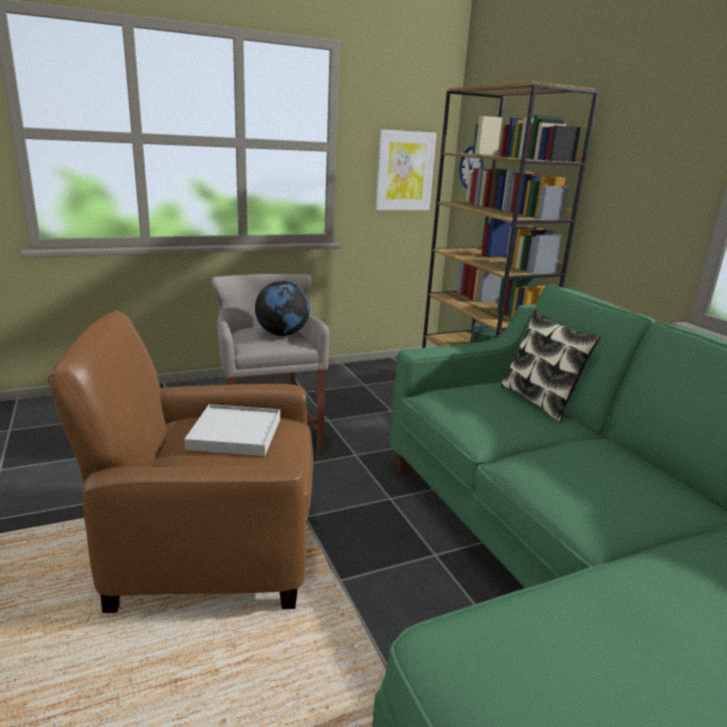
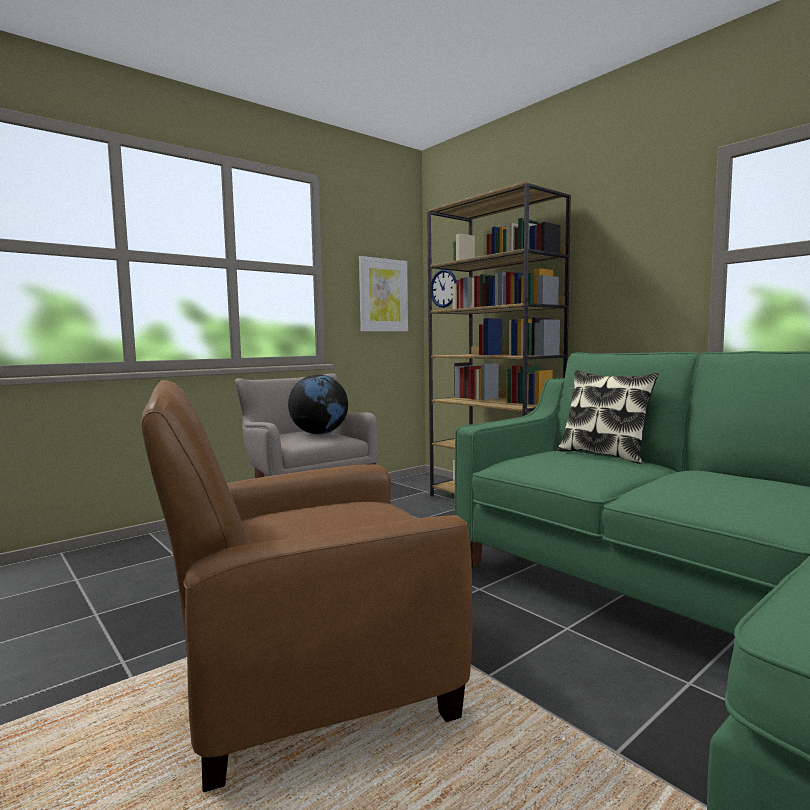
camera: 15 degrees left, 15 degrees down
(235, 434) = (333, 514): white tray -> none

